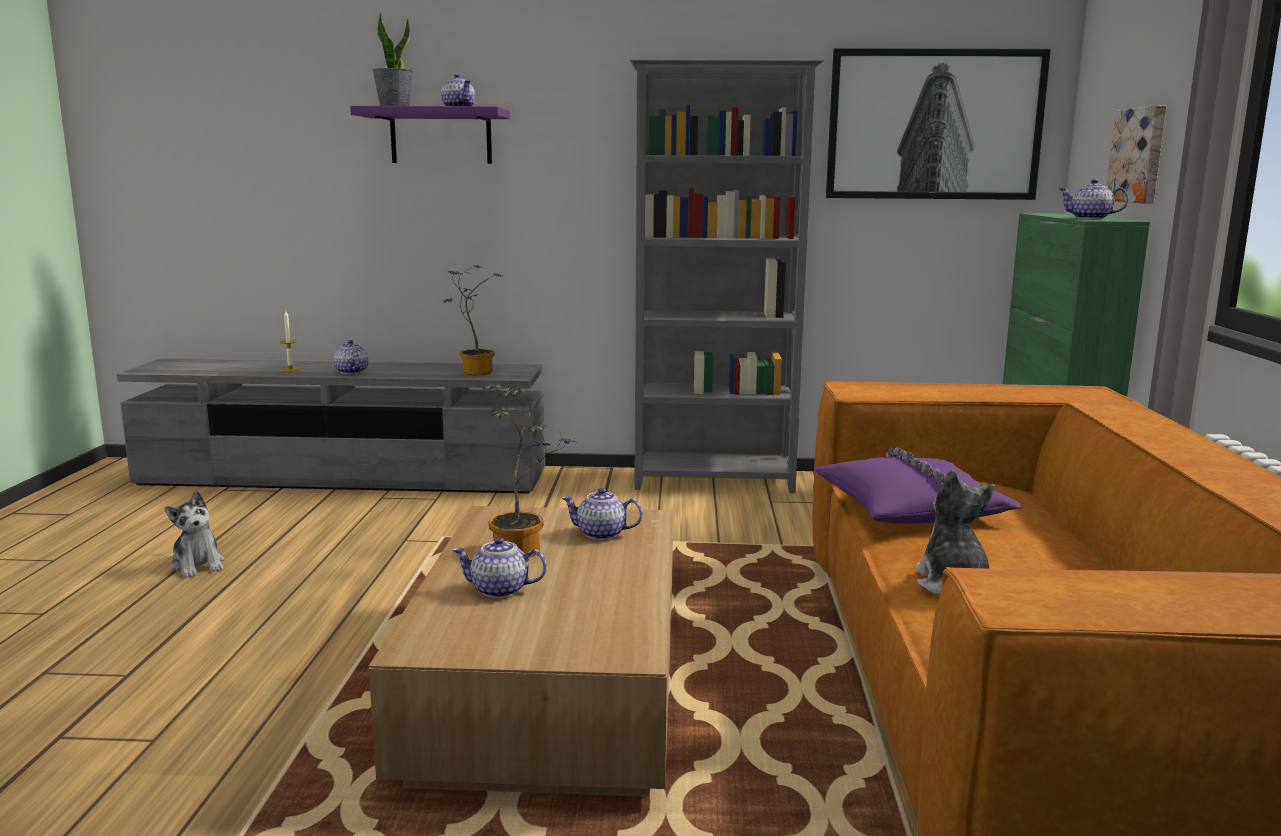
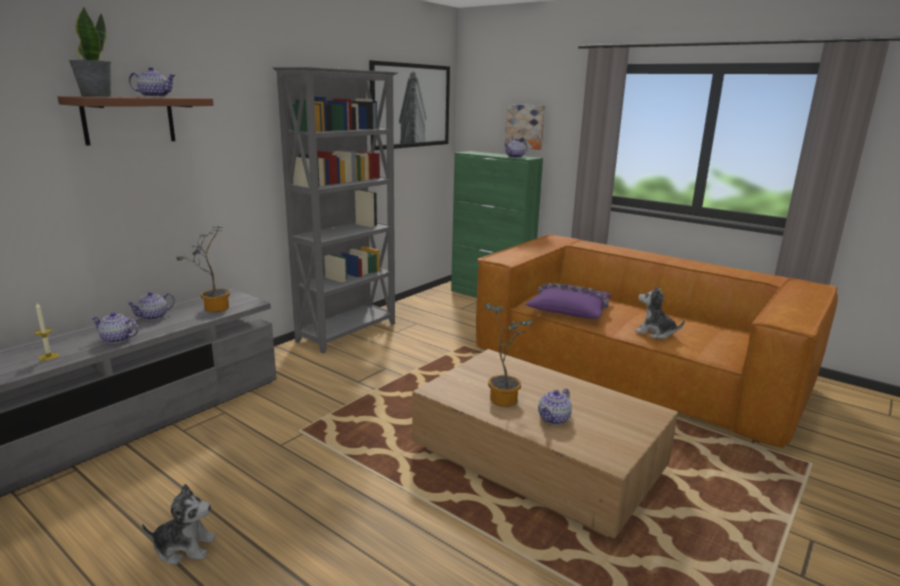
camera: 55 degrees left, 5 degrees up
(441, 136) = (129, 120): purple shelf -> brown shelf
(602, 534) = (503, 373): teapot -> teapot (154, 317)

